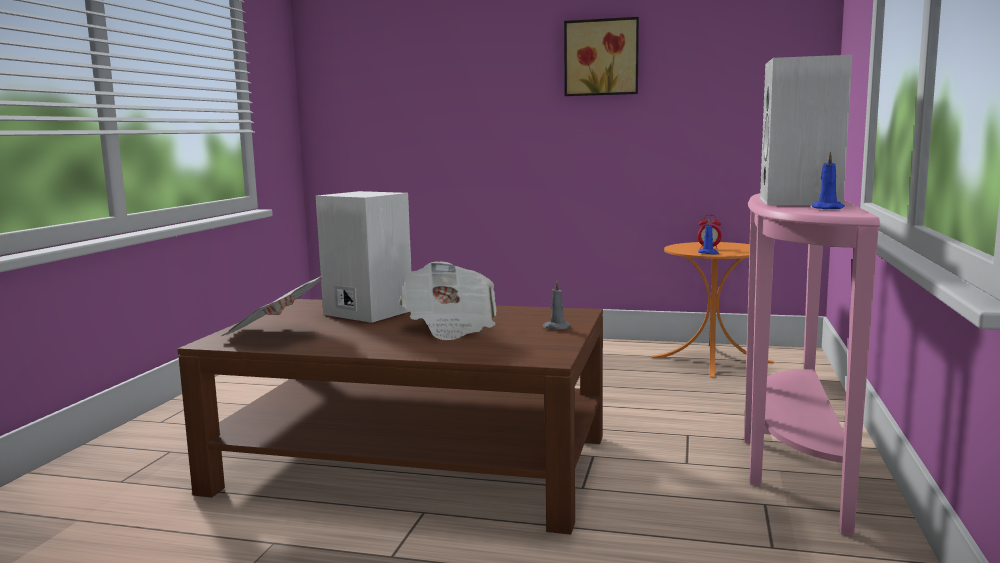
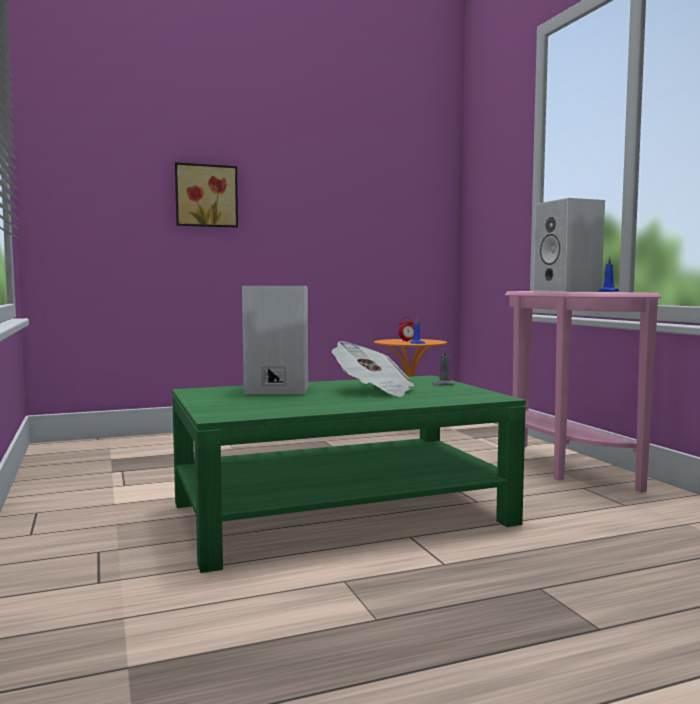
camera: 35 degrees left, 5 degrees down
(274, 334) = (252, 407): newspaper -> none
(415, 464) = (342, 513): brown coffee table -> green coffee table
(601, 57) = (310, 198): picture -> picture (206, 196)

